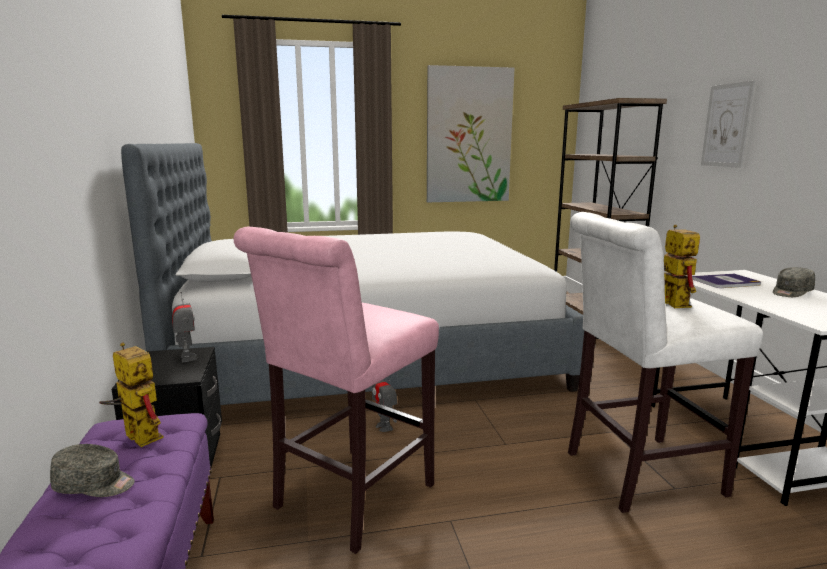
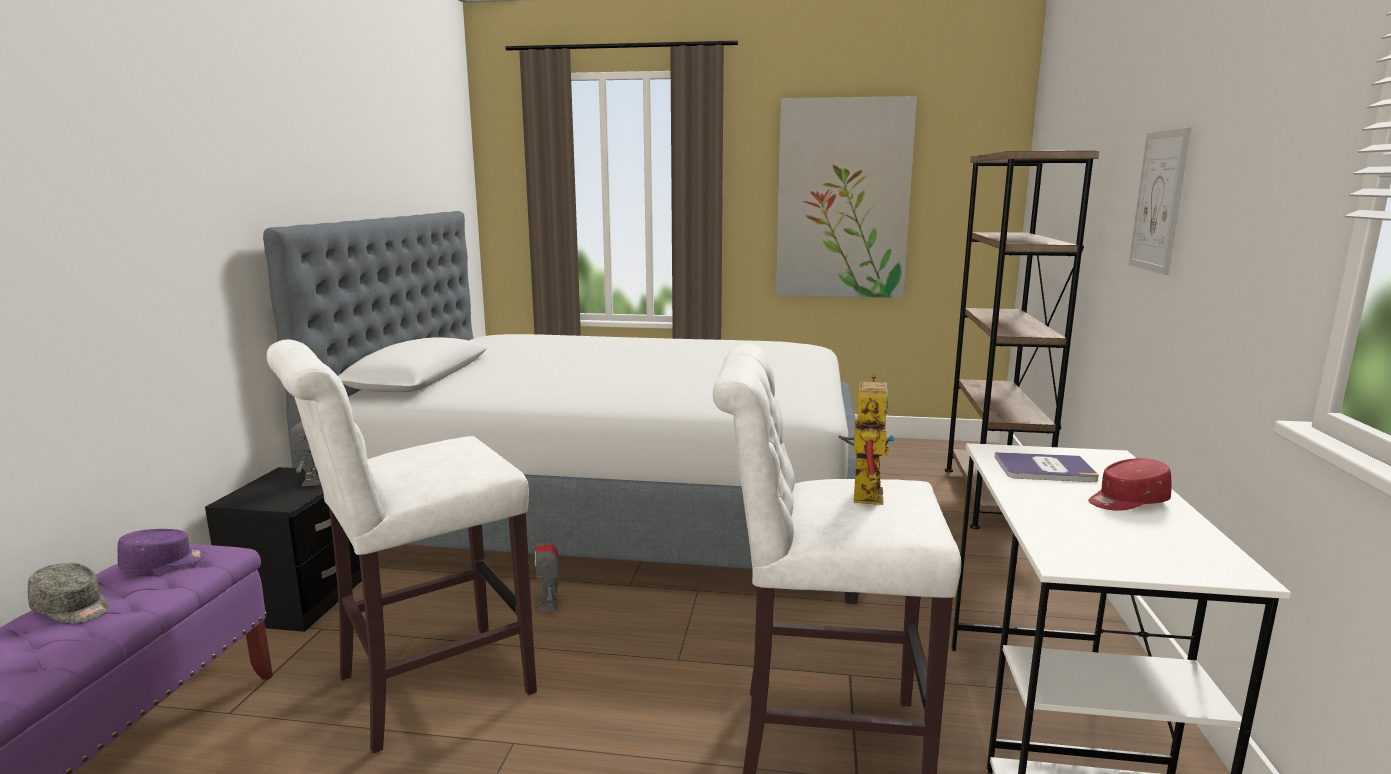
camera: 20 degrees right, 0 degrees up
(136, 435) = (164, 563): toy robot -> purple cap
(348, 500) = (424, 688): pink stool -> white stool
(791, 292) = (1127, 501): grey cap -> red cap

